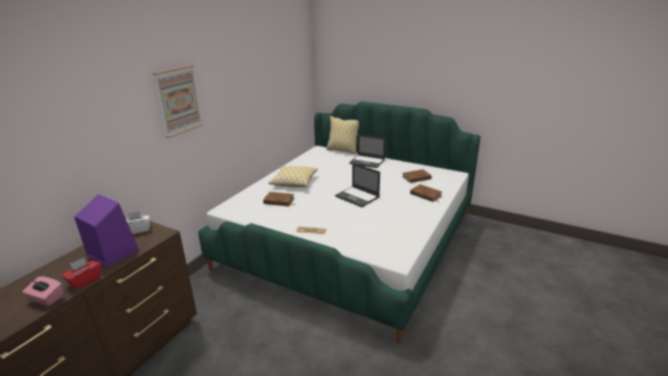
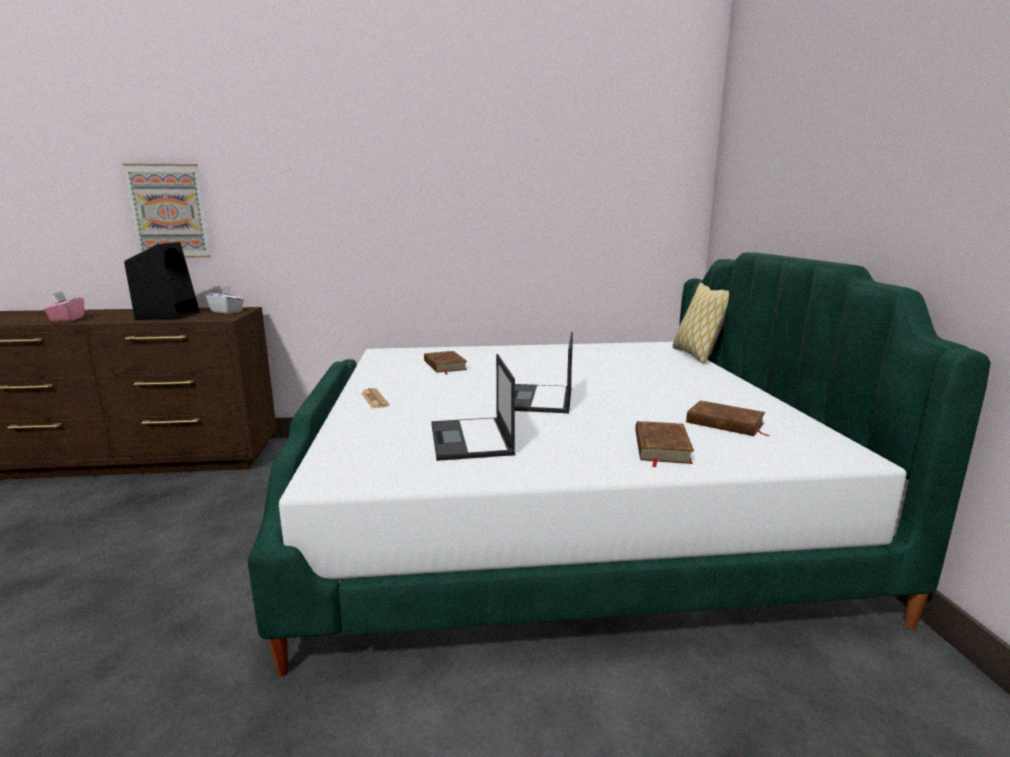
camera: 55 degrees right, 10 degrees down
(85, 281) = (104, 320): red tissue box -> none
(112, 253) = (168, 315): purple speaker -> black speaker
(178, 100) = (359, 174): picture -> picture (169, 211)
(294, 182) = (519, 358): pillow -> none
(367, 161) = (697, 376): laptop -> laptop (471, 439)

